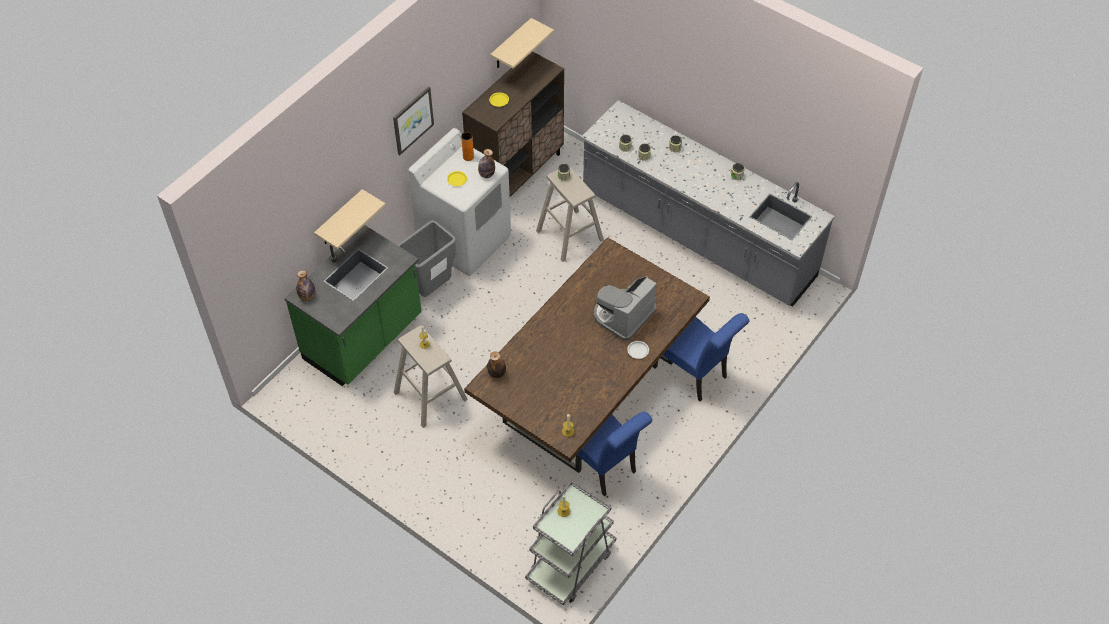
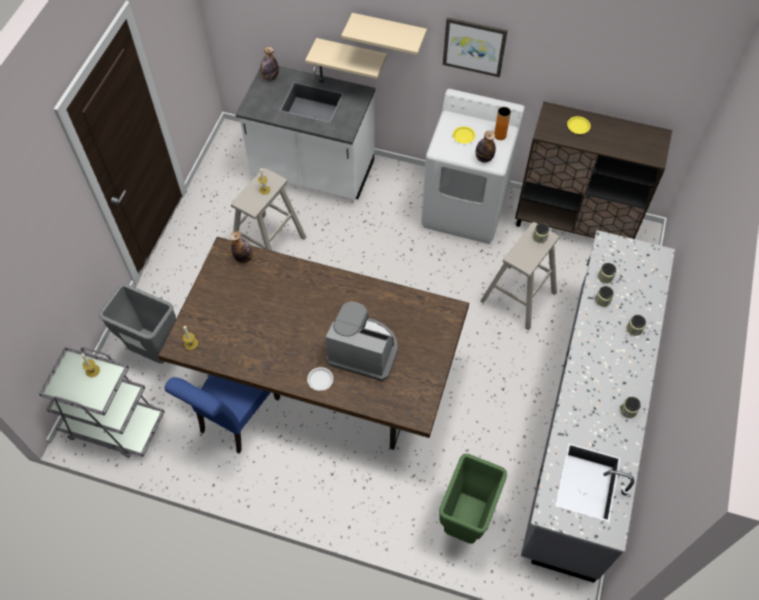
camera: 70 degrees right, 5 degrees up
(364, 339) = (313, 171): green counter -> white counter
(430, 288) = (393, 201): grey trash can -> grey trash can (155, 352)
(511, 45) = (649, 99): beige shelf -> beige shelf (389, 32)
(693, 374) = (386, 476): blue chair -> none
(748, 335) = (464, 522): none -> green trash can

